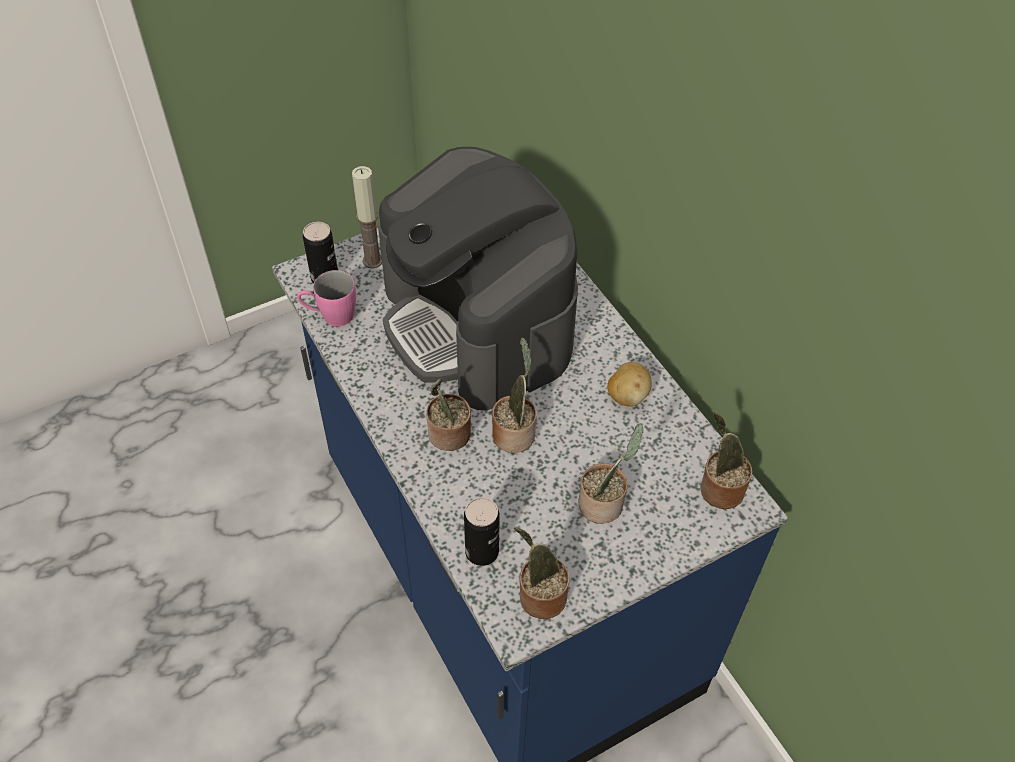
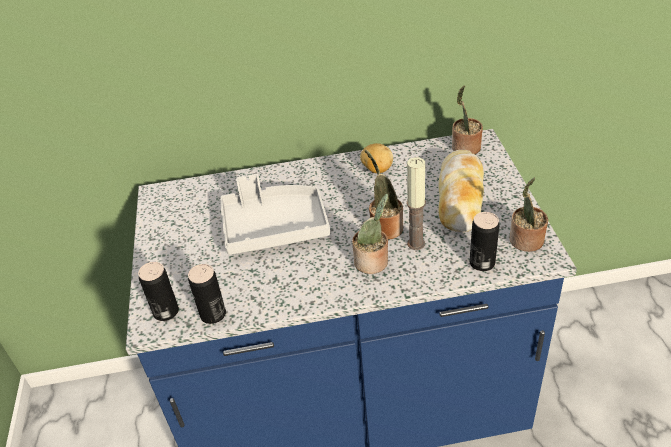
camera: 65 degrees left, 10 degrees down
(330, 316) = (213, 314): pink mug -> can
(372, 261) = (169, 277): candle -> candle (416, 243)
(478, 324) = (274, 227): coffee machine -> grey tray
(604, 503) = (460, 197): potted plant -> bread

